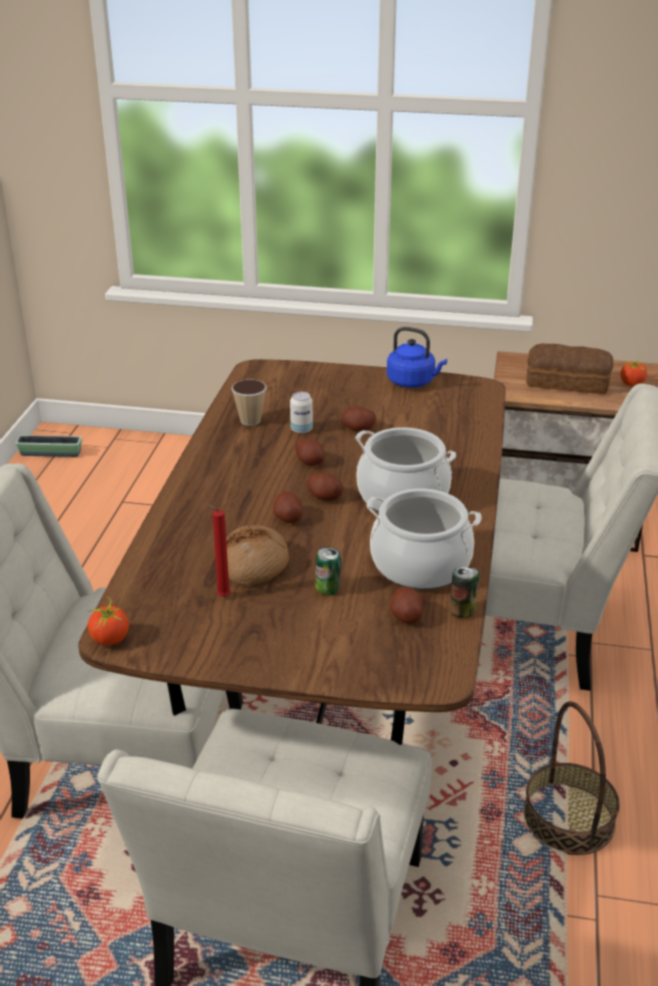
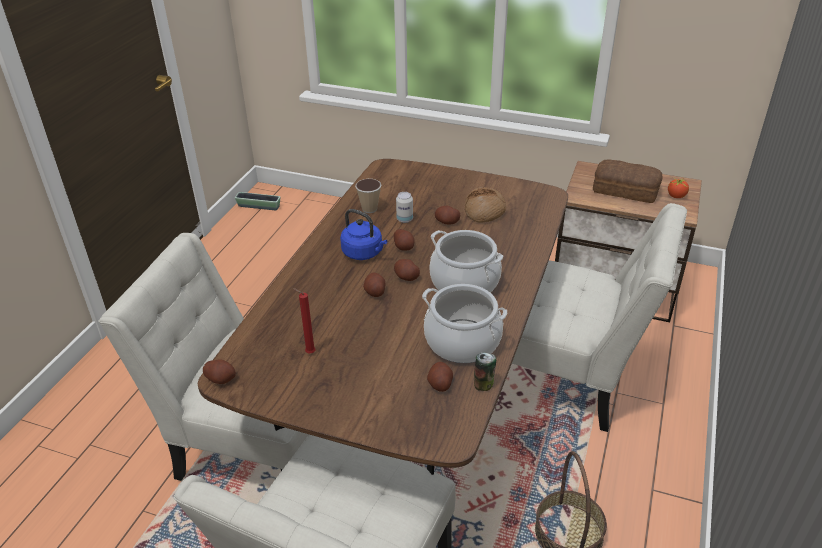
camera: 10 degrees right, 5 degrees up
(110, 639) = (221, 378): tomato -> potato
(255, 565) = (340, 329): bread -> bread (484, 211)
(327, 590) = (387, 355): can -> none
(413, 382) = (498, 186): blue kettle -> blue kettle (364, 253)

